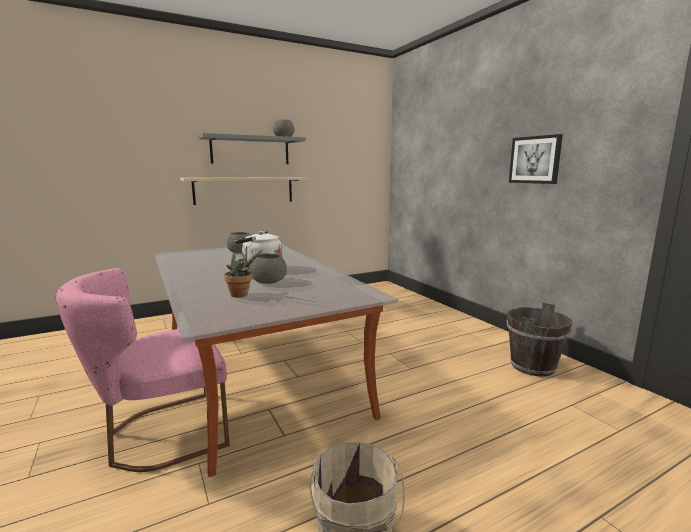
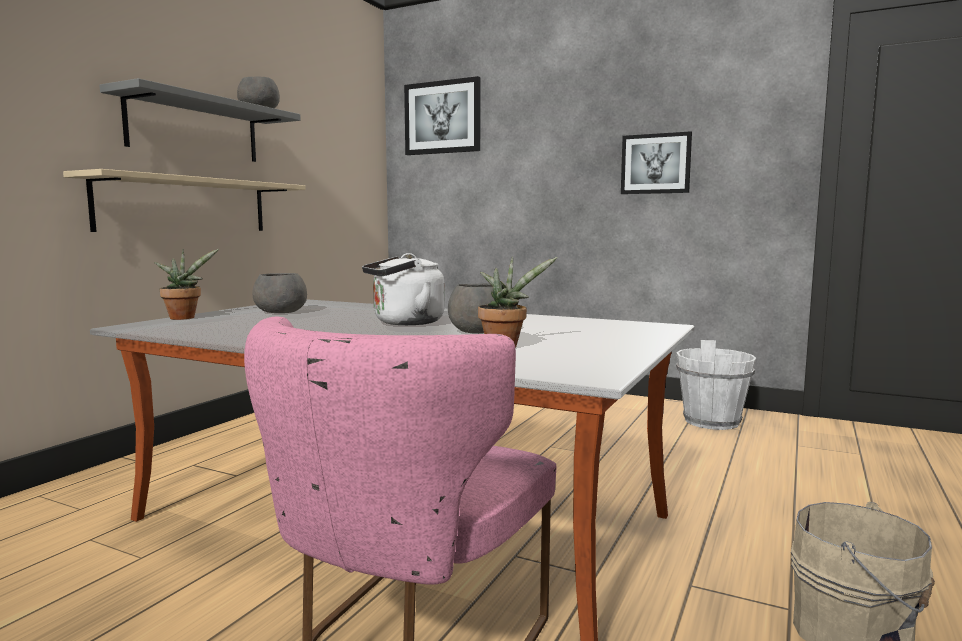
camera: 35 degrees left, 5 degrees down
(198, 251) = (184, 317): none -> potted plant
(416, 126) = (442, 117): none -> picture
(533, 366) = (712, 421): brown bucket -> white bucket

